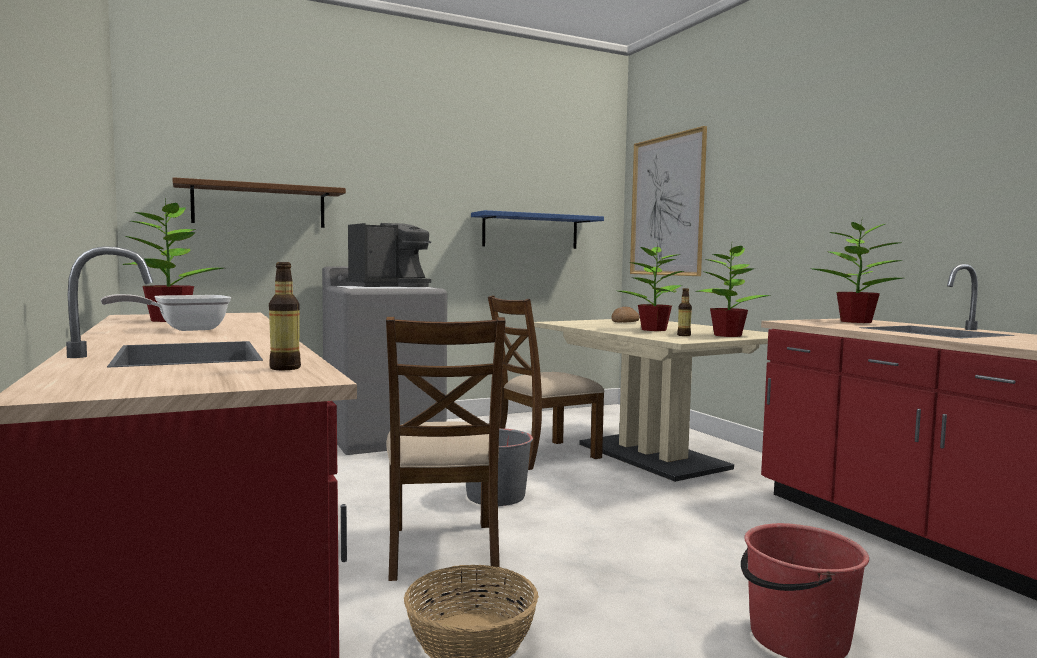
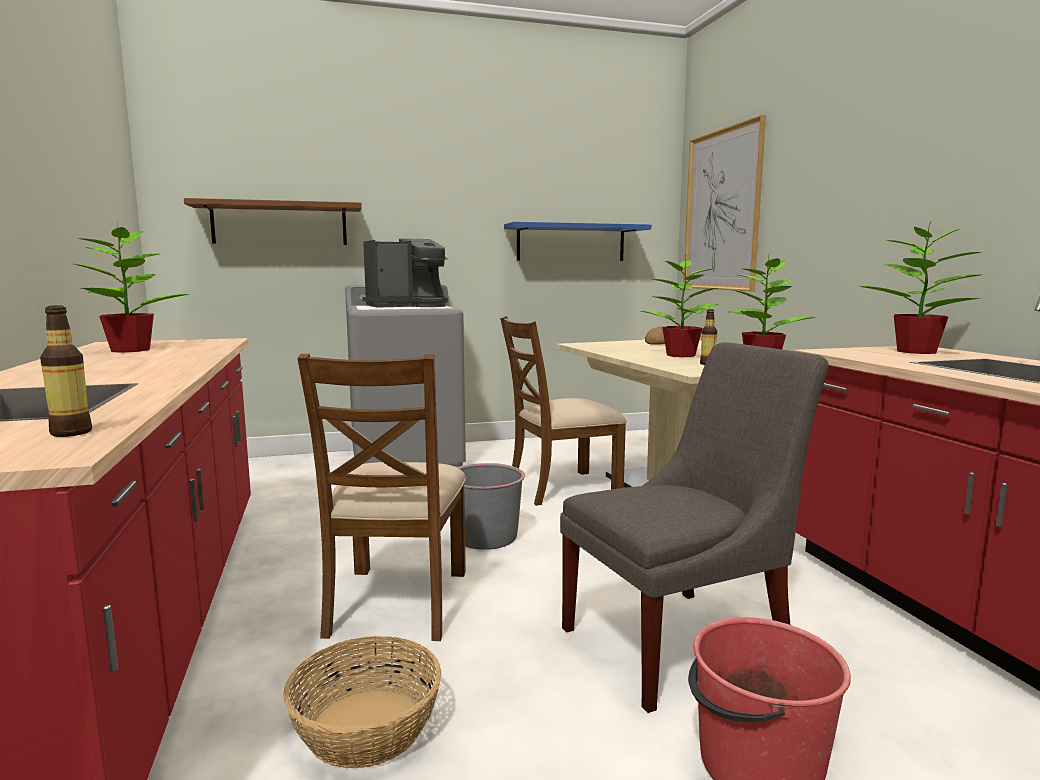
camera: 10 degrees right, 5 degrees up
(184, 329) = (113, 364): frying pan -> none
(704, 564) = (682, 643): none -> grey chair

